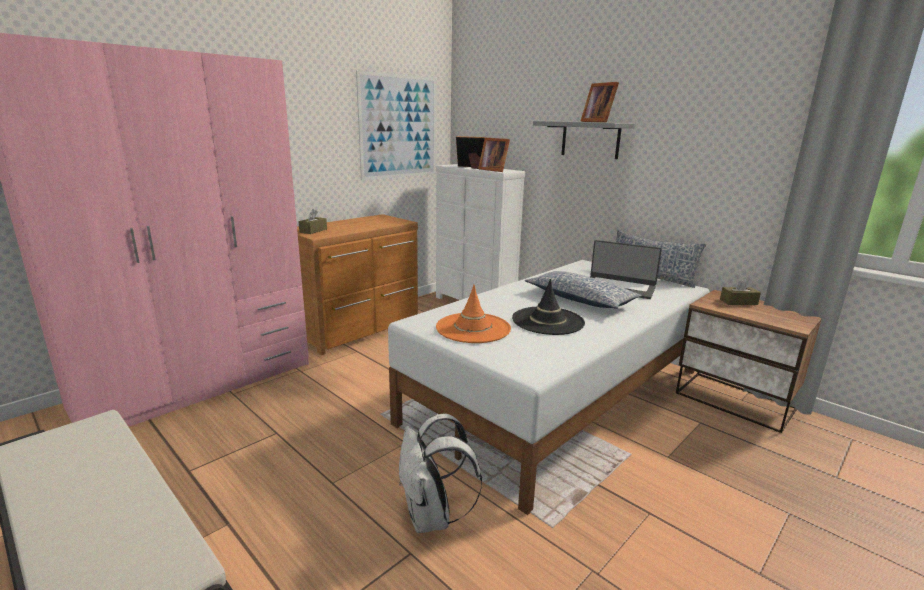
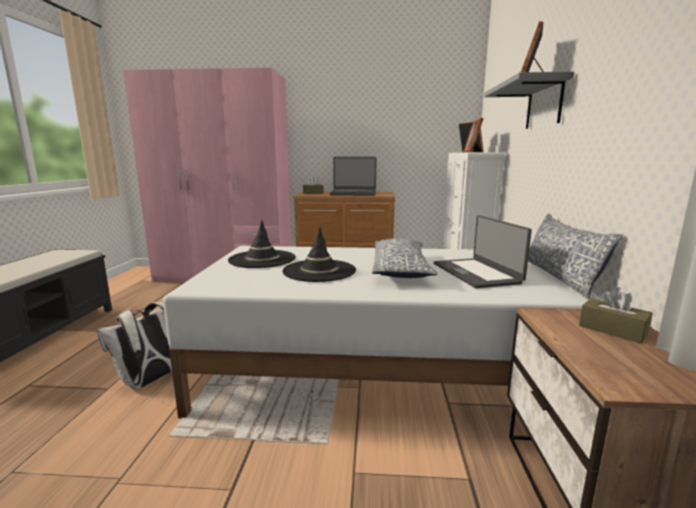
camera: 50 degrees right, 5 degrees down
(362, 224) = (353, 193): none -> laptop
(399, 127) = (417, 119): picture -> none
(473, 328) = (262, 259): orange hat -> black hat

